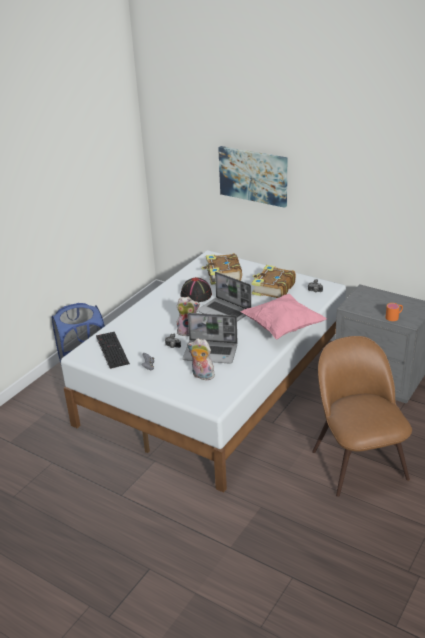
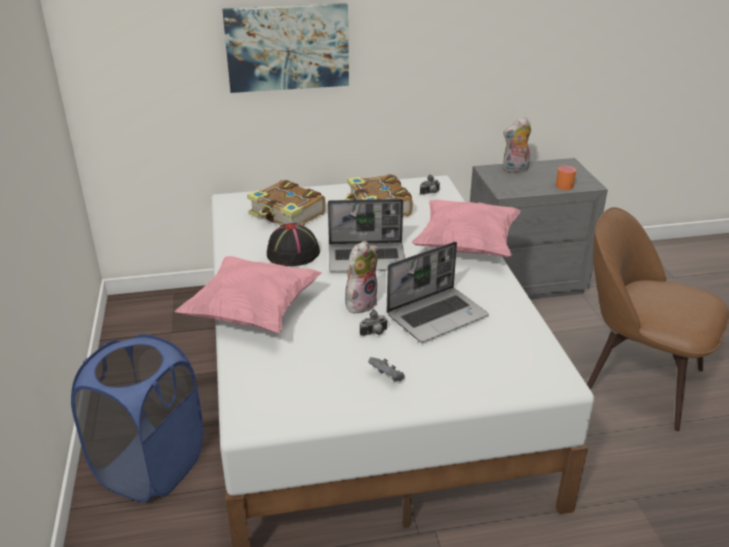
camera: 45 degrees left, 0 degrees up
(111, 350) = (290, 384): keyboard -> none
(140, 314) = (252, 313): none -> pink pillow
(202, 376) = (478, 351): plush toy -> plush toy (515, 170)

